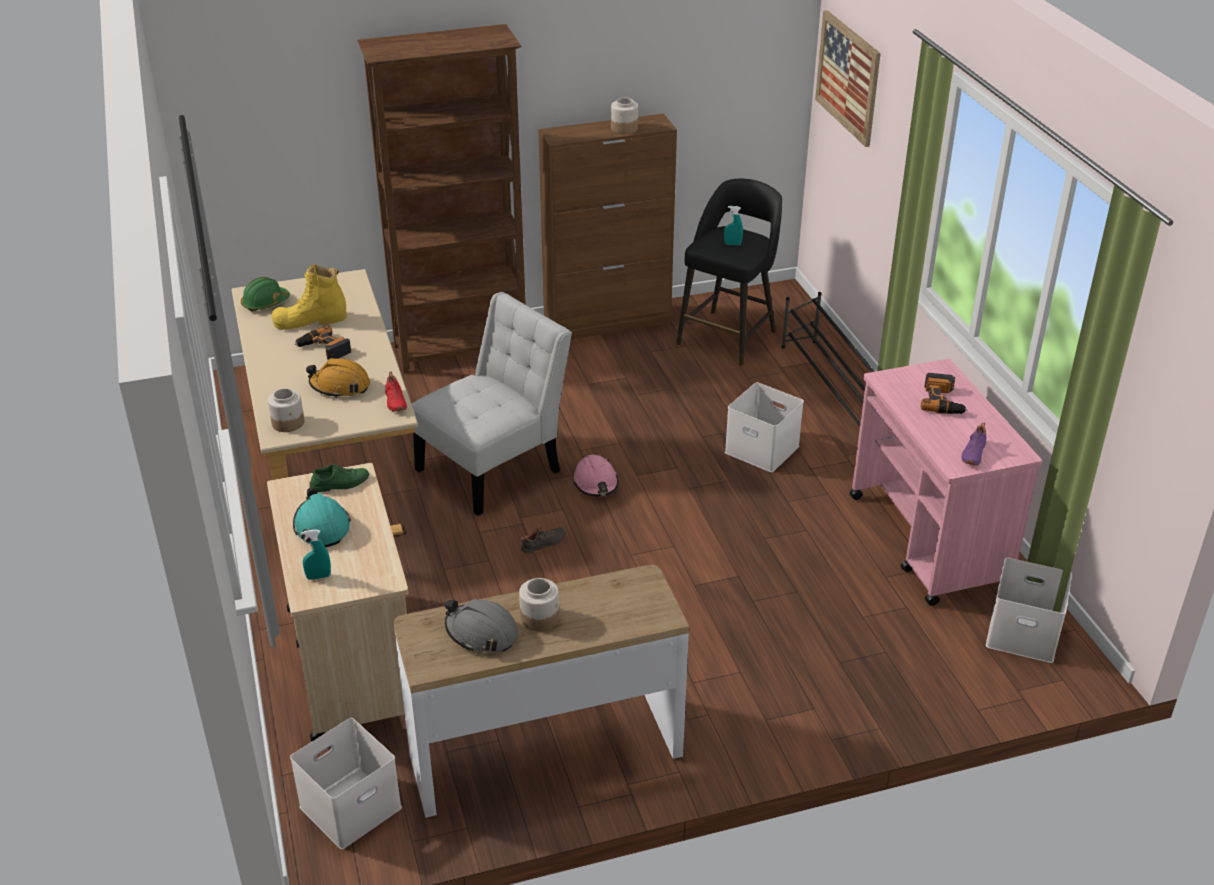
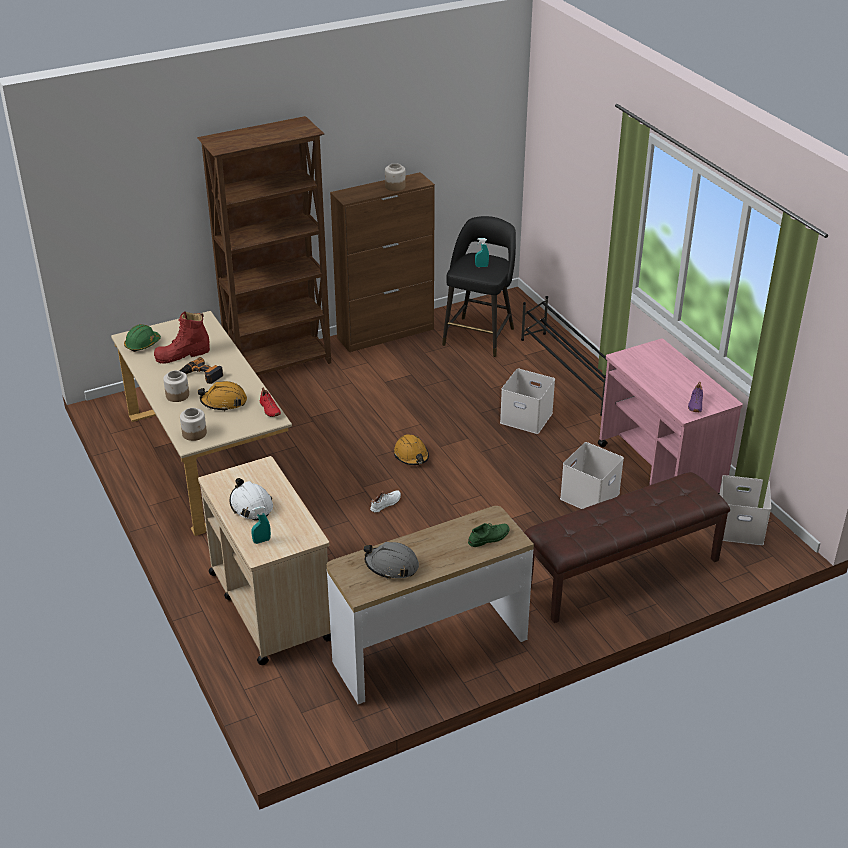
camera: 10 degrees left, 0 degrees up
(310, 320) = (182, 354): yellow boot -> red boot
(321, 527) = (251, 505): turquoise hard hat -> white hard hat
(340, 483) = (253, 473): green shoe -> green shoe (489, 538)
(350, 809) = (301, 706): white storage box -> white storage box (590, 497)
(494, 467) = (332, 452): white chair -> none
(540, 618) = (429, 550): jar -> jar (178, 395)
(544, 545) = (386, 504): black shoe -> white shoe
(596, 483) = (411, 456): pink hard hat -> orange hard hat
(840, 679) = (622, 574): none -> brown bench
(848, 77) = (556, 136): picture -> none
(943, 401) = (665, 369): power drill -> none

